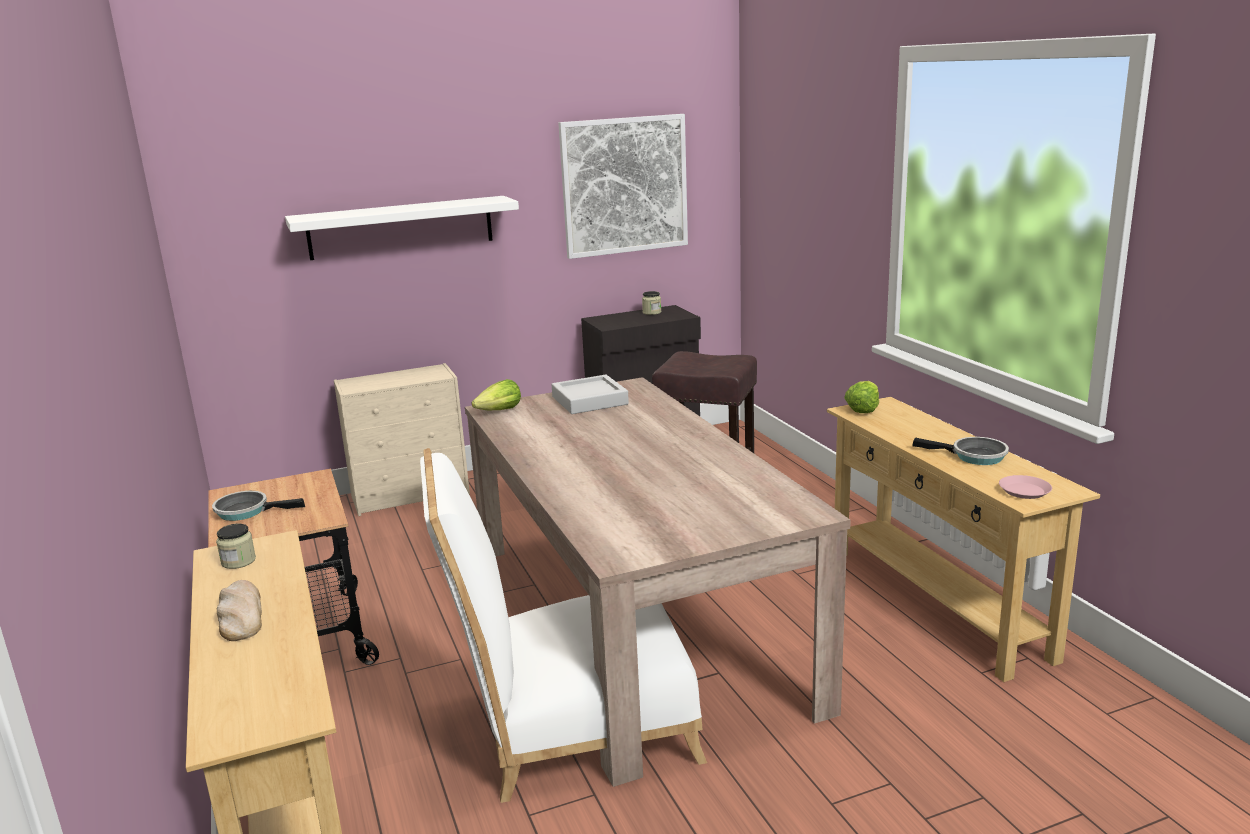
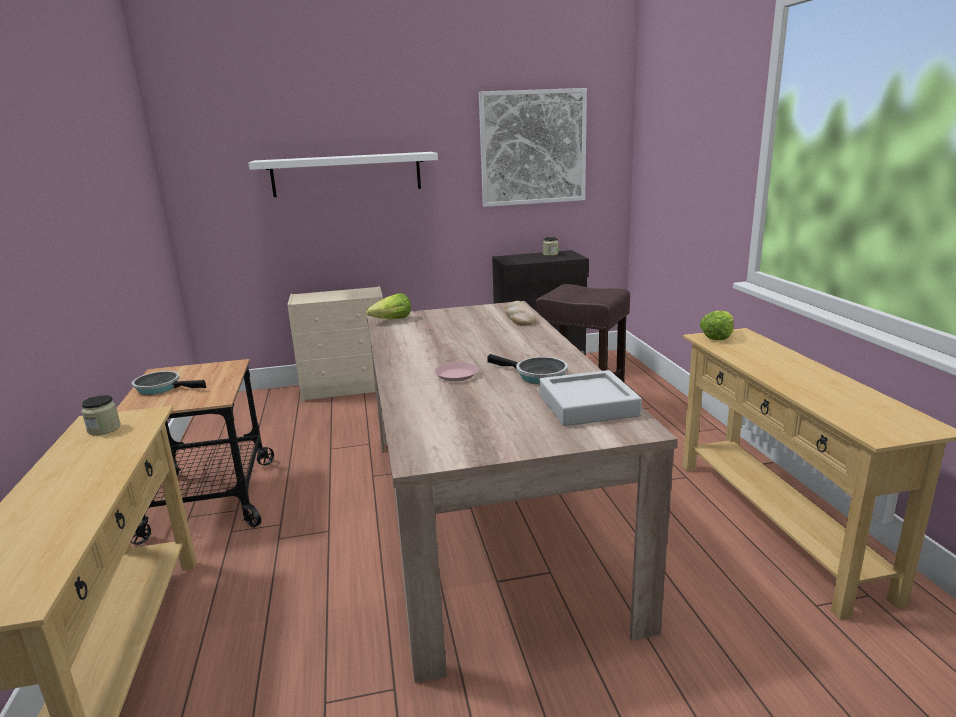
camera: 10 degrees right, 0 degrees up
(240, 615) = (62, 480): bread -> bread (519, 317)
(571, 729) = (397, 613): white chair -> none
(589, 400) = (470, 316): grey tray -> grey tray (587, 405)
(974, 456) = (824, 386): frying pan -> frying pan (537, 375)
(1025, 491) = (879, 424): pink plate -> pink plate (457, 375)

